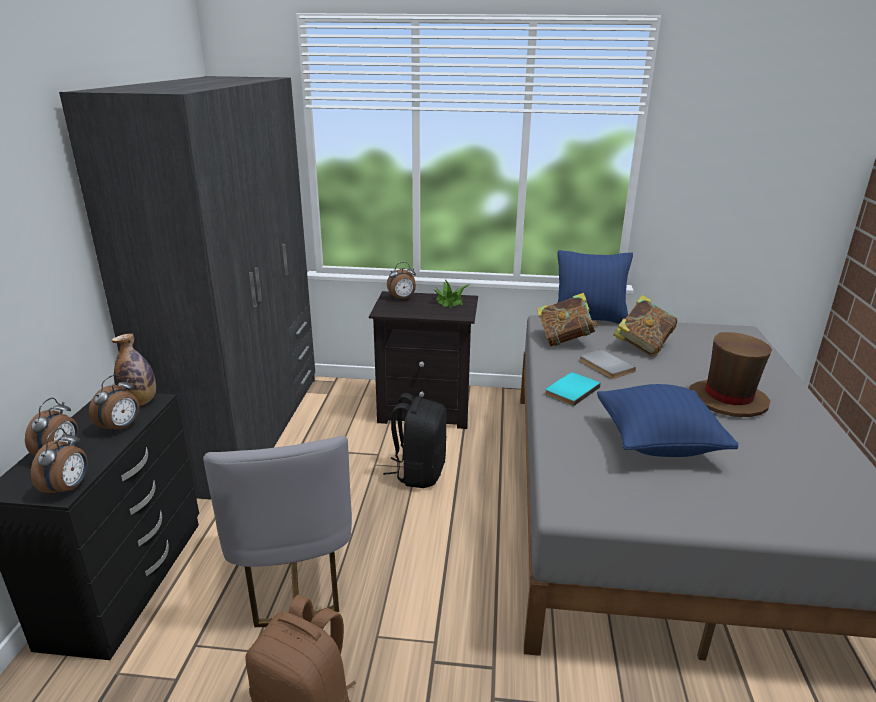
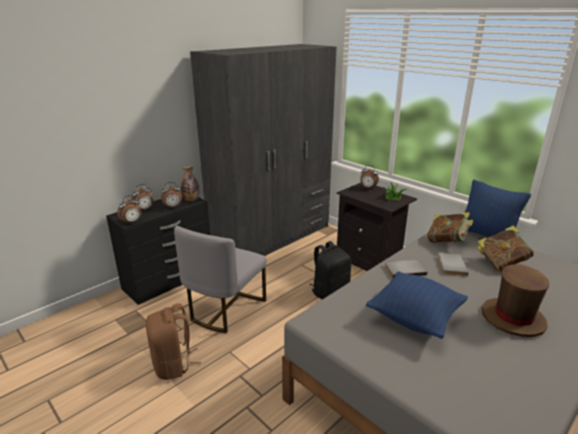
camera: 40 degrees right, 0 degrees up
(570, 390) = (404, 269): turquoise book -> grey book

